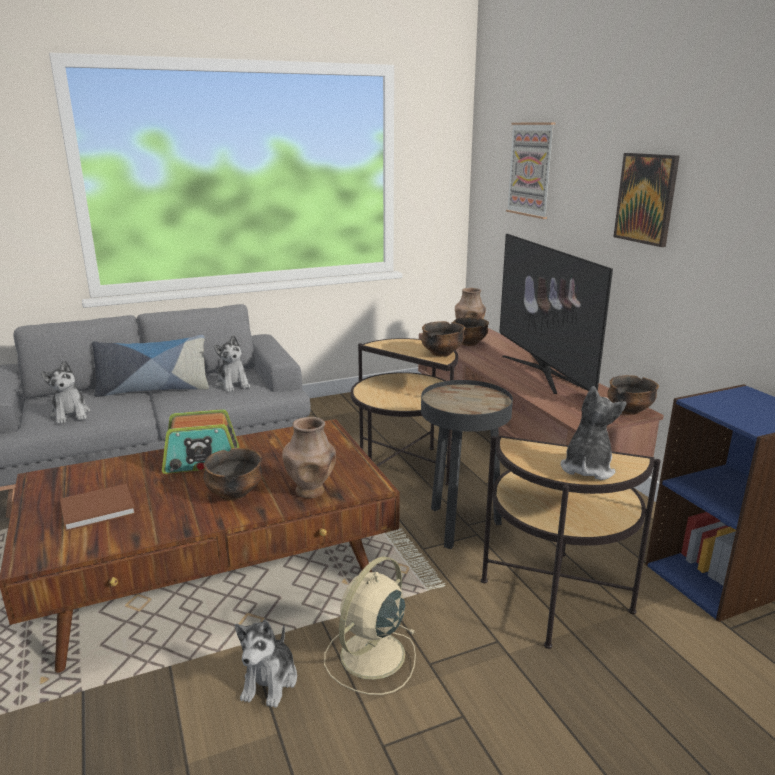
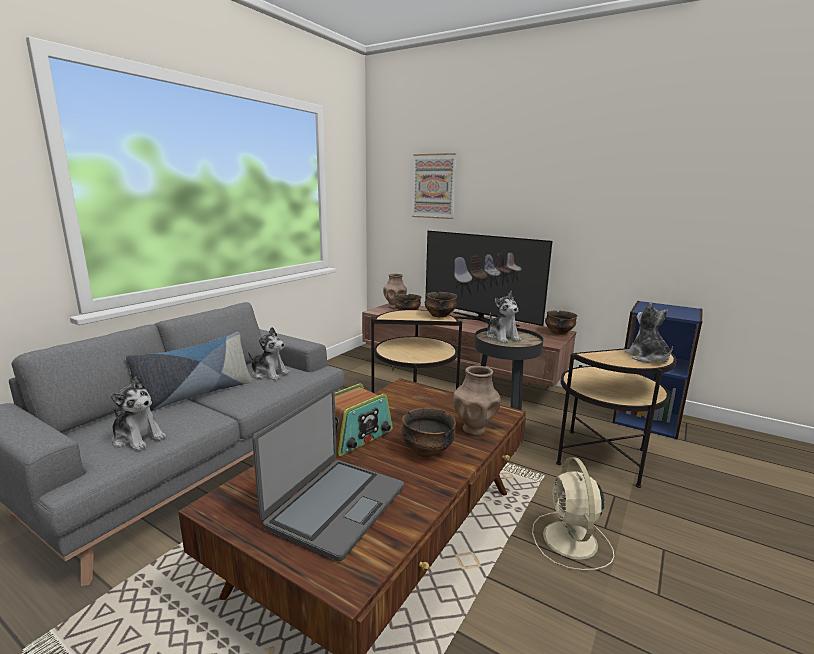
camera: 35 degrees left, 5 degrees down
(100, 509) = (335, 506): brown book -> laptop
(270, 681) = (540, 595): plush toy -> plush toy (502, 337)
(646, 198) = (545, 198): picture -> none

